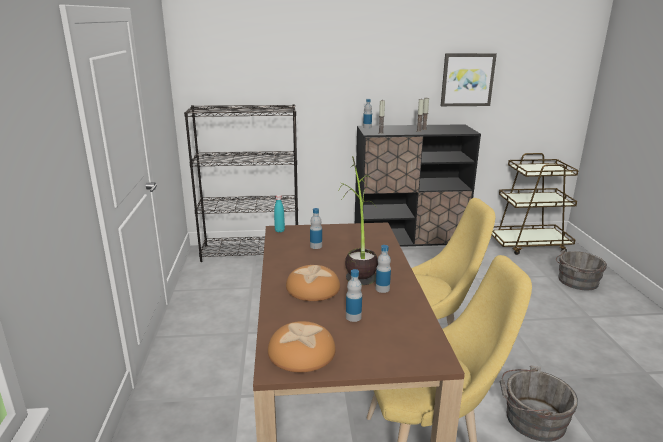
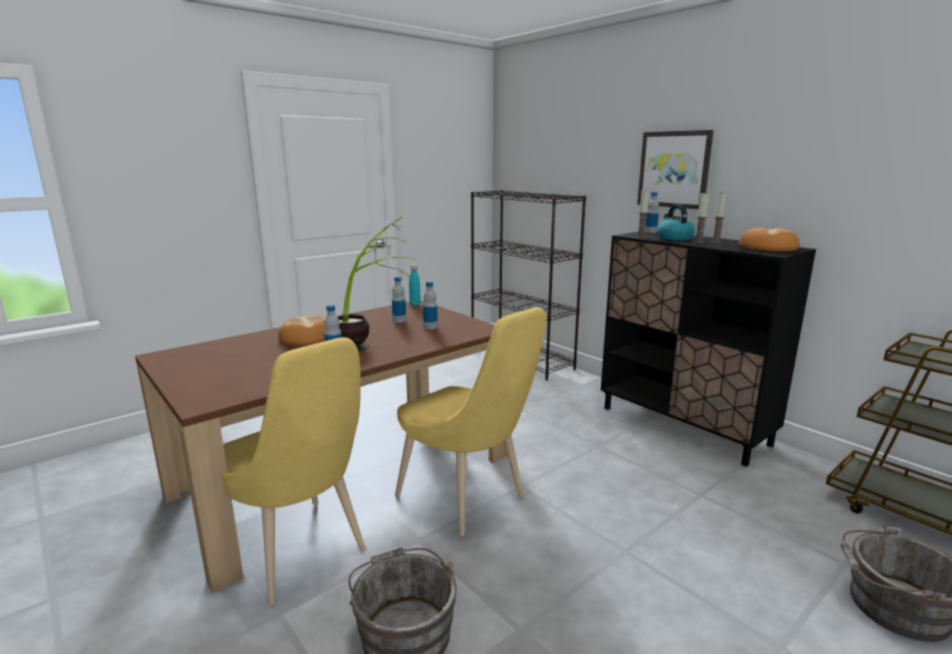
camera: 55 degrees right, 5 degrees down
(301, 352) = (189, 357): bread -> bread (767, 247)
(353, 317) = (264, 360): bottle -> bottle (430, 327)
(398, 130) = (674, 238): none -> kettle
(467, 80) = (833, 171): picture -> picture (674, 169)

